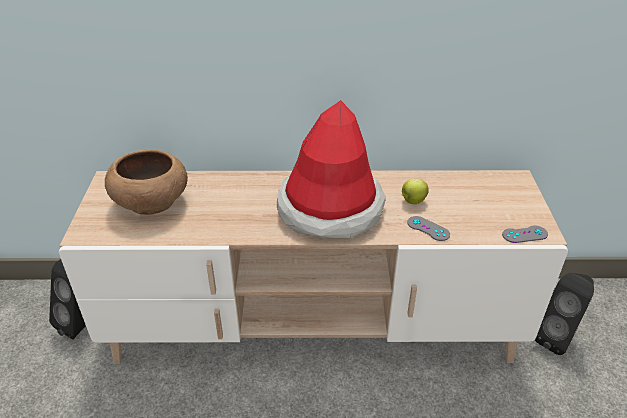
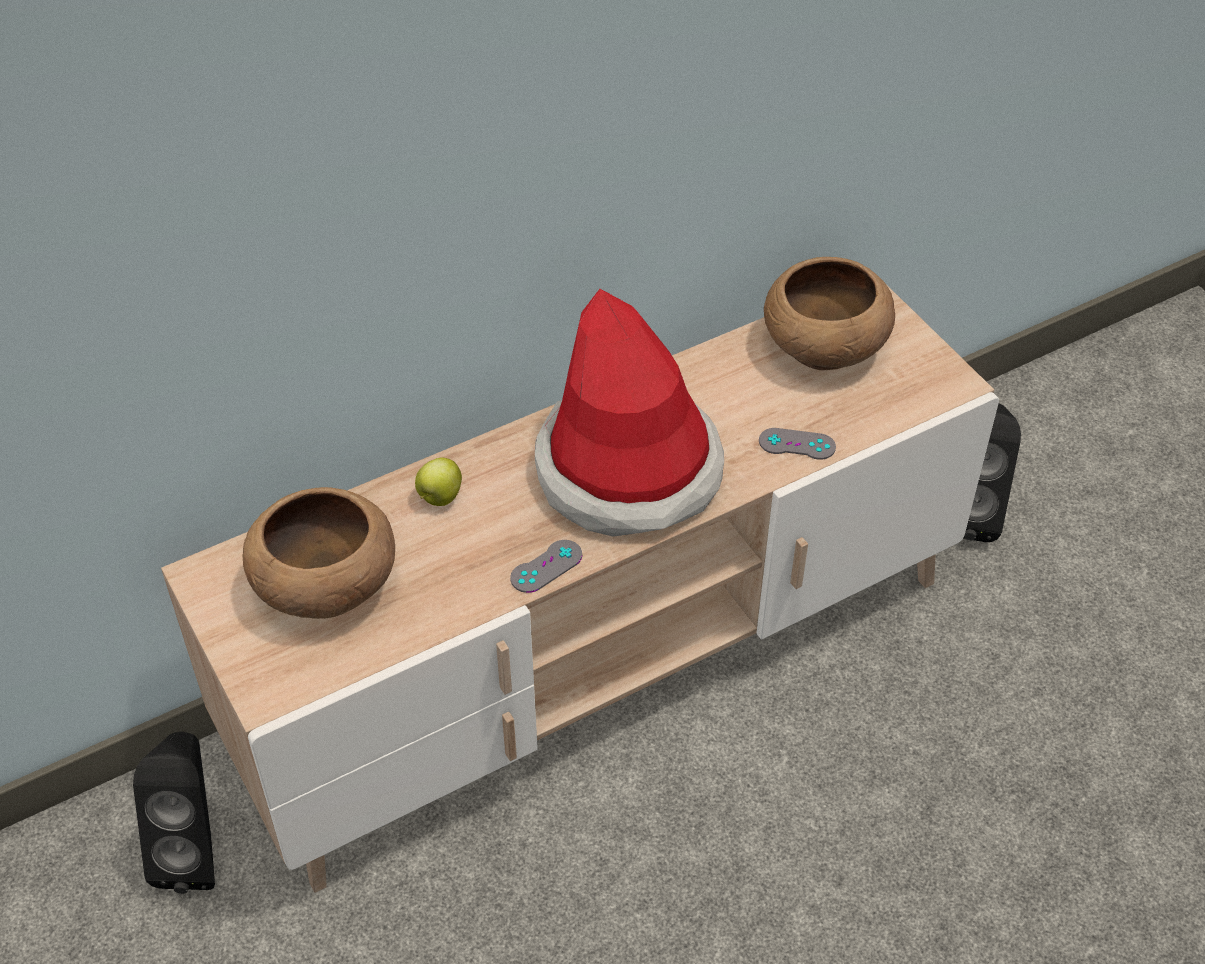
camera: 30 degrees left, 10 degrees up
(412, 201) = (742, 403): apple -> apple (439, 497)
(476, 191) = (823, 346): none -> brown bowl
(524, 234) = (932, 397): grey game controller -> grey game controller (546, 566)

